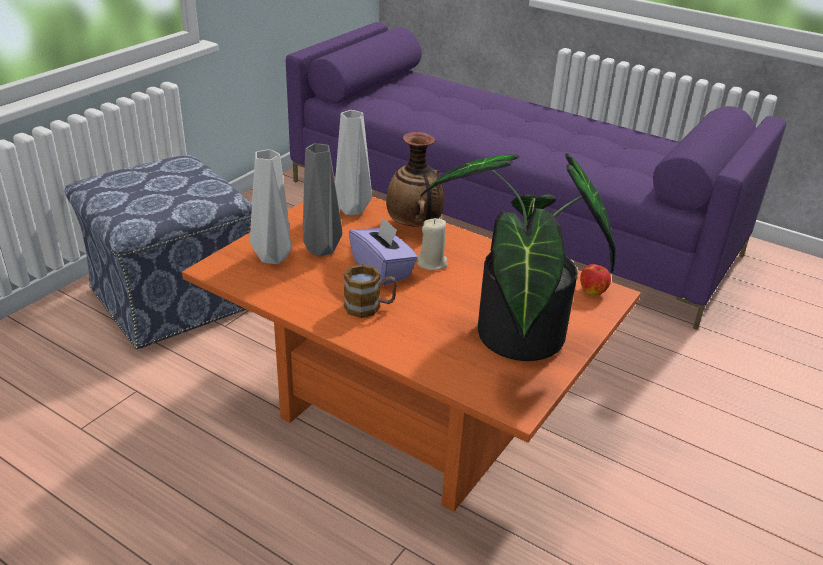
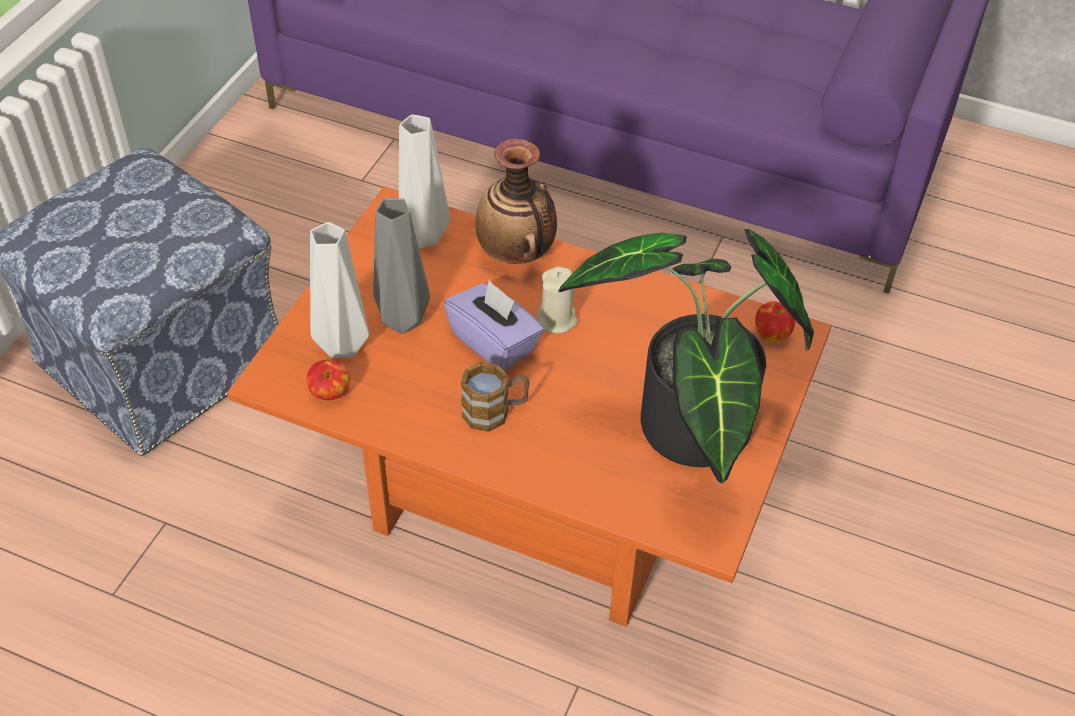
camera: 10 degrees left, 15 degrees up
(253, 281) = (330, 393): none -> apple

